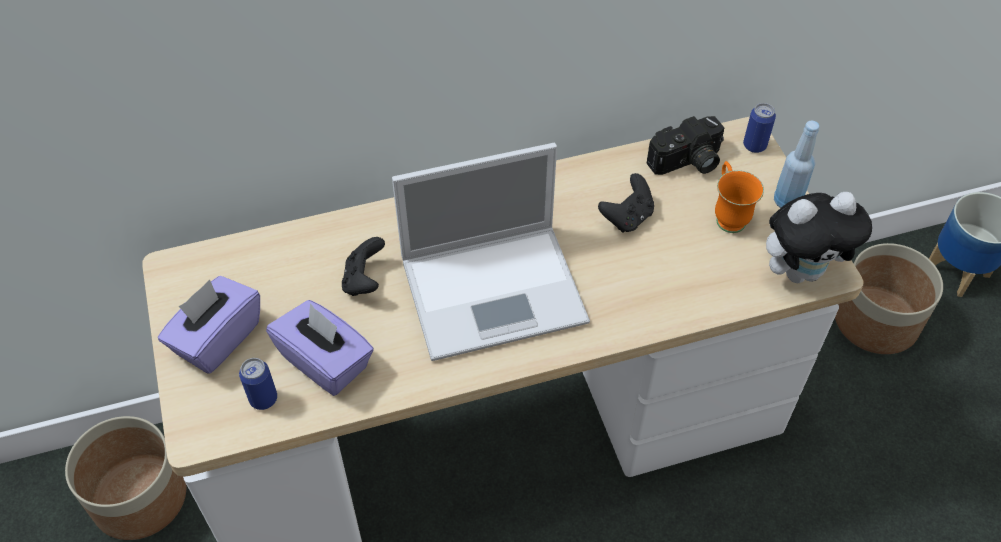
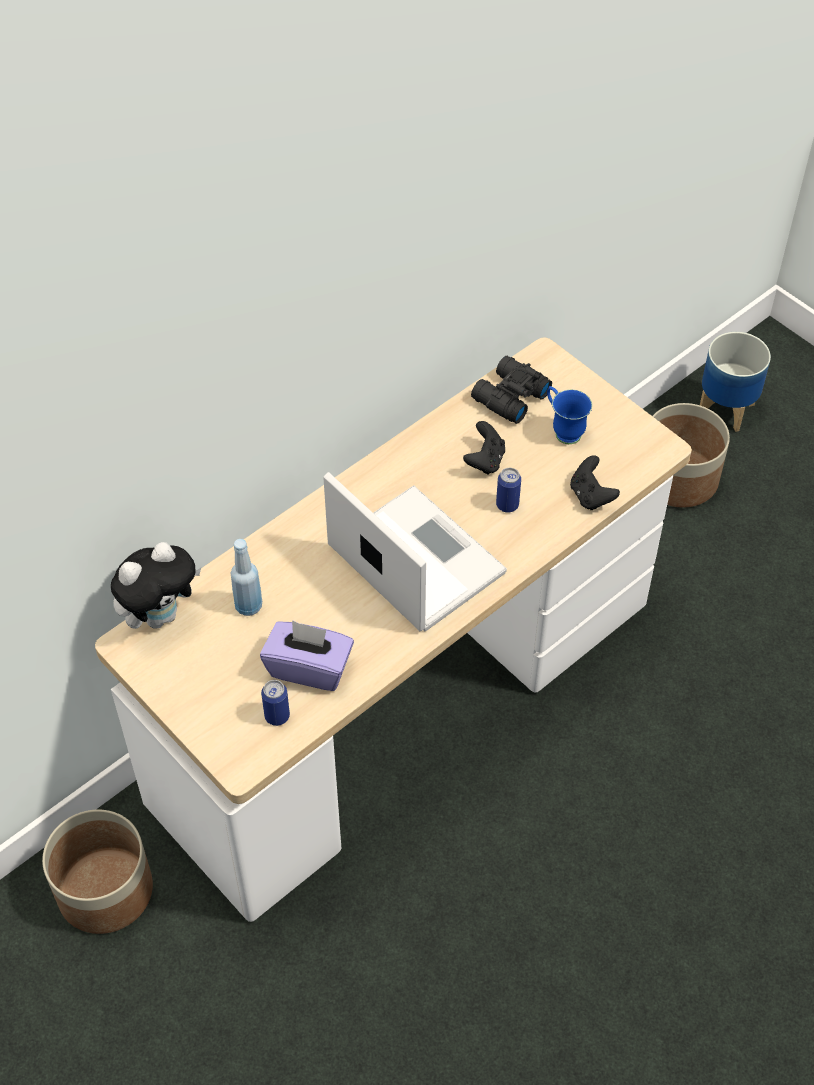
camera: 25 degrees left, 0 degrees up
(217, 338) = (206, 685): purple tissue box -> none
(364, 280) = (300, 592): black game controller -> black game controller (591, 496)
(497, 289) = (413, 558): laptop -> laptop turned 90 degrees counterclockwise
(687, 163) = (508, 397): camera -> black binoculars
(728, 215) = (563, 430): orange mug -> blue mug
(754, 145) = (554, 363): can -> can (507, 505)
(787, 201) = (603, 402): blue bottle -> blue bottle (248, 606)
(801, 271) = (641, 455): plush toy -> plush toy (160, 615)

